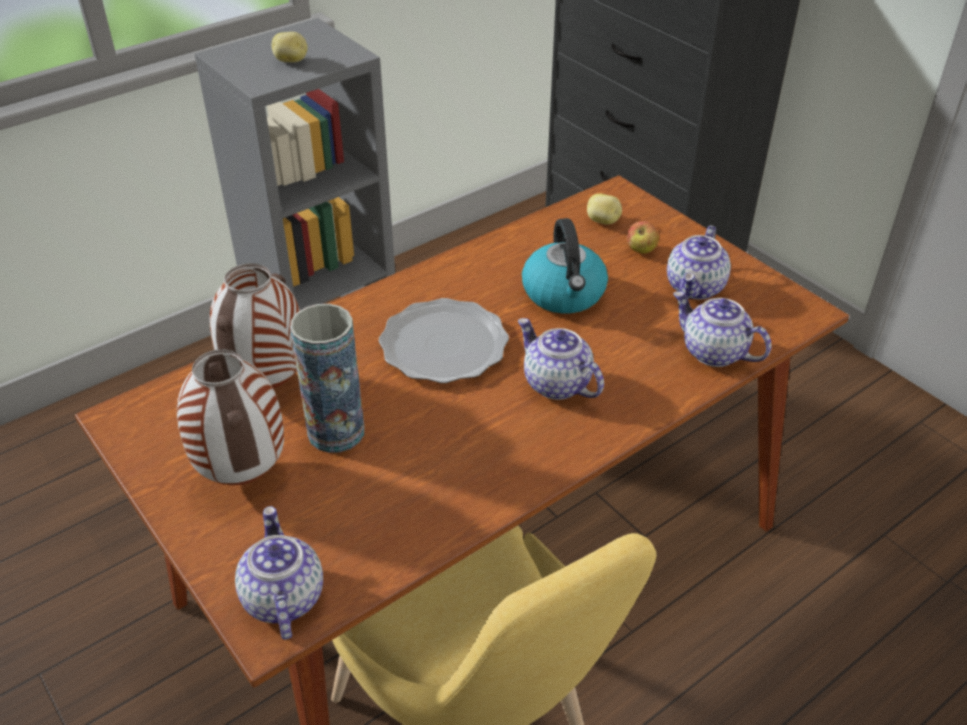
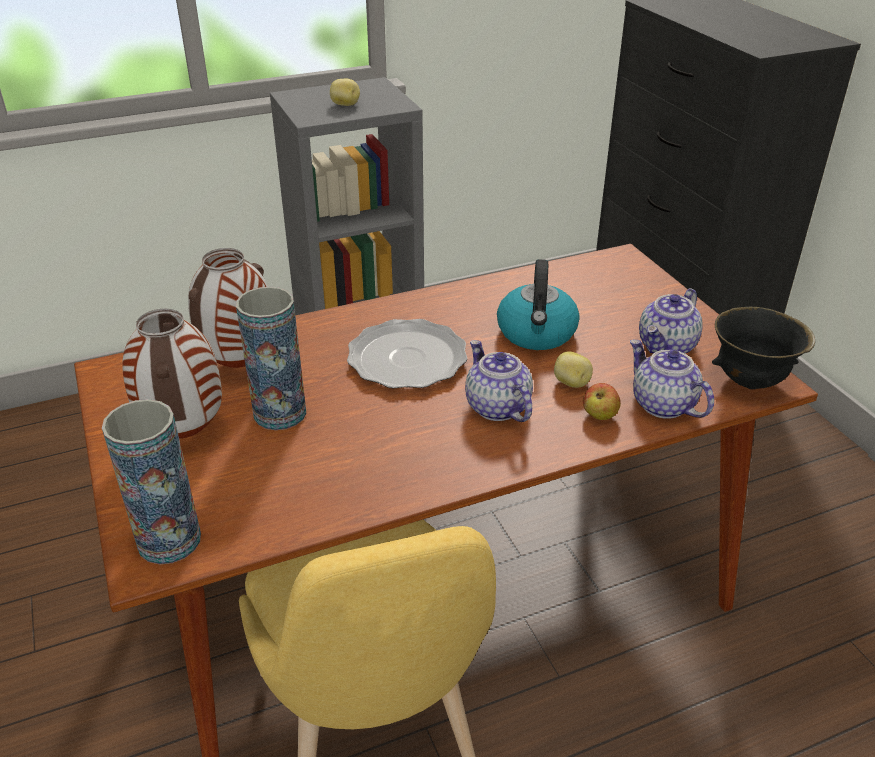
camera: 15 degrees right, 5 degrees down
(282, 598) = (169, 540): teapot -> vase
(603, 221) = (599, 279): potato -> potato (571, 383)
(640, 250) = (626, 307): apple -> apple (599, 415)
(785, 314) = (750, 382): none -> black bowl

